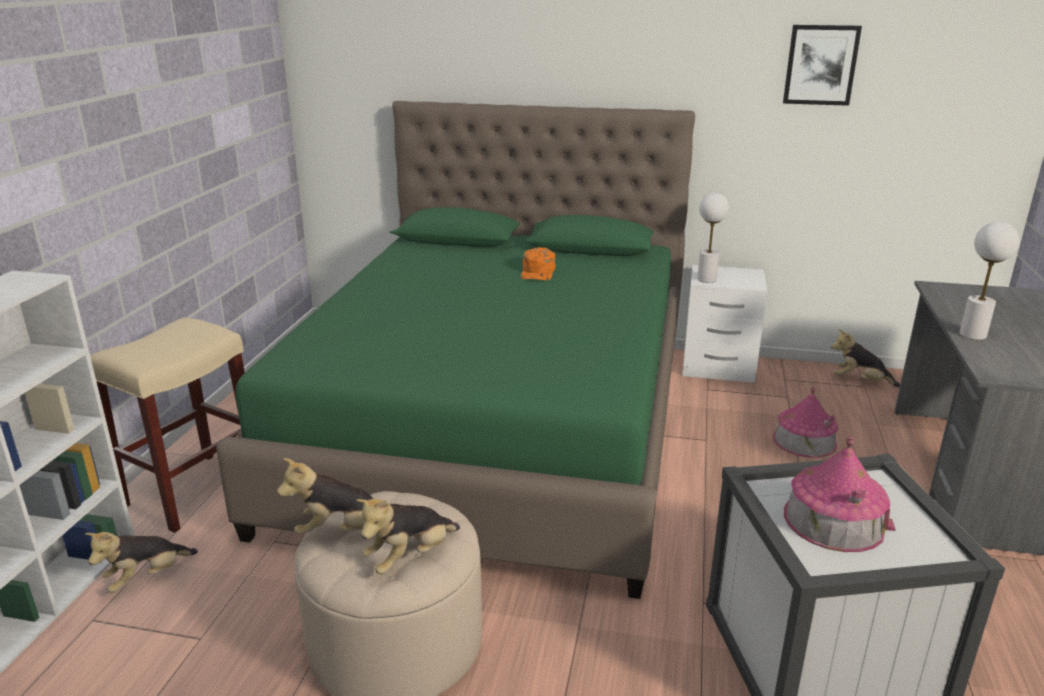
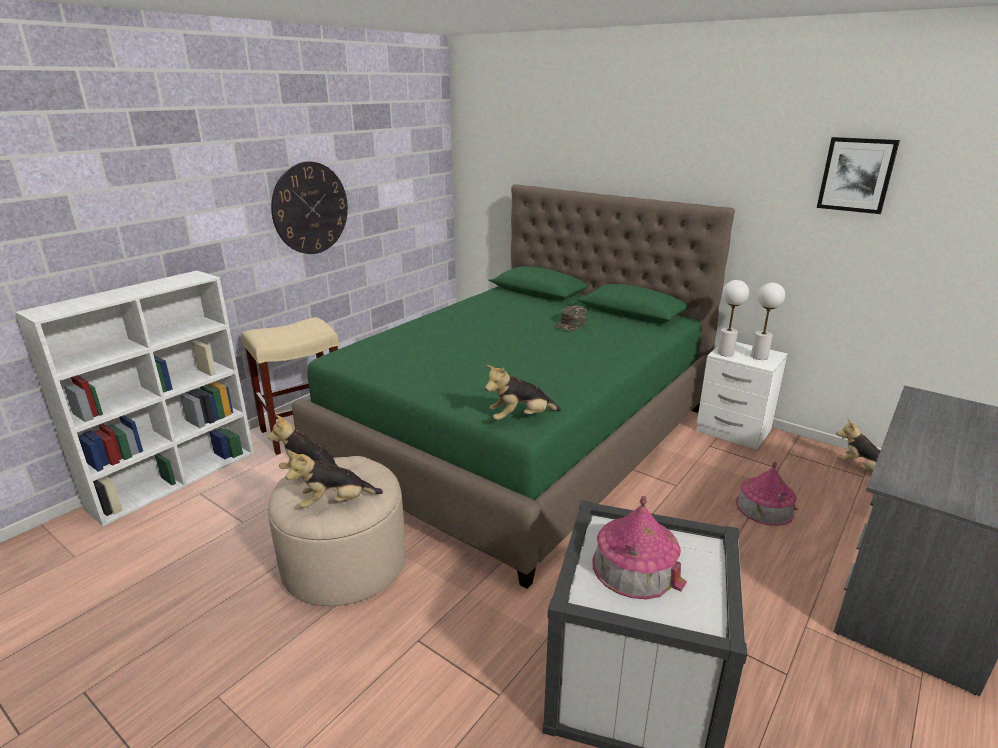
camera: 25 degrees right, 0 degrees up
(140, 156) = (310, 208): none -> wall clock
(146, 578) = (243, 477): plush toy -> plush toy (520, 418)
(538, 272) = (571, 324): orange cap -> green cap
(973, 334) = (911, 444): white table lamp -> white table lamp (759, 356)

